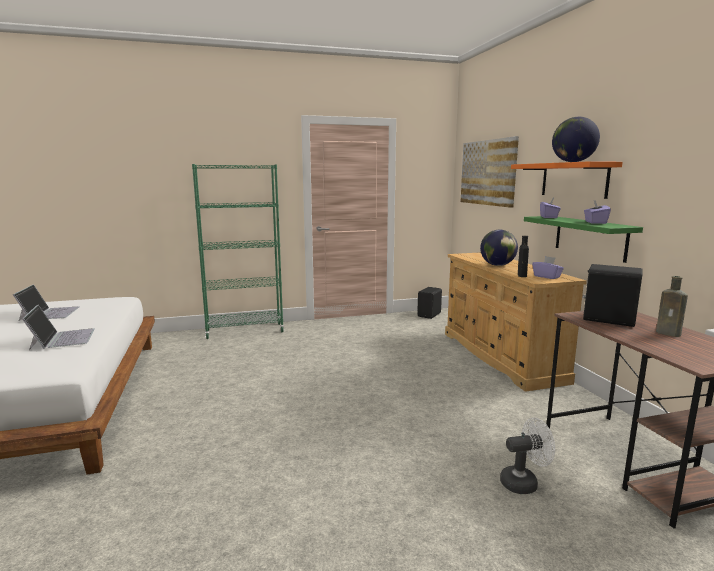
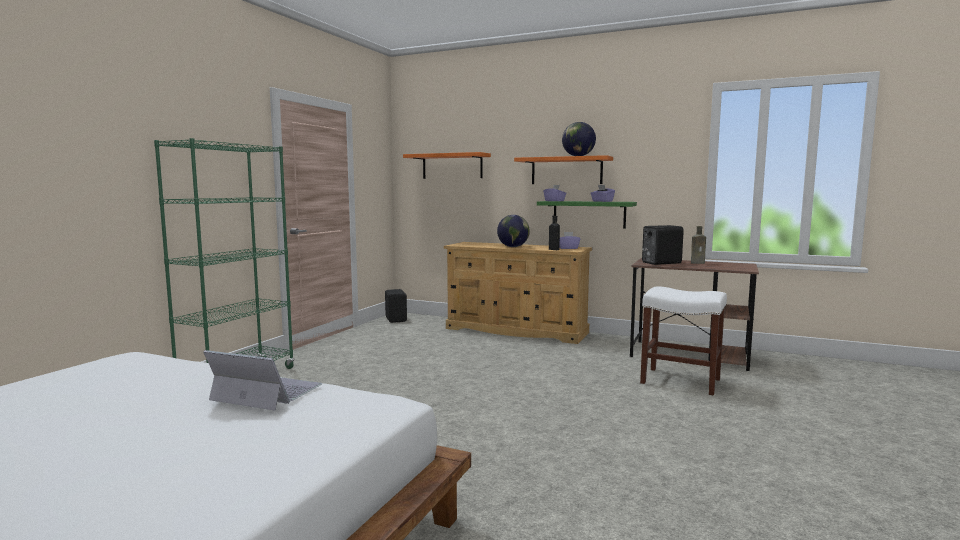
camera: 50 degrees left, 5 degrees down
(49, 313) = (86, 392): laptop -> none
(487, 172) = (452, 166): picture -> orange shelf
(524, 482) = (679, 381): white fan -> white stool

